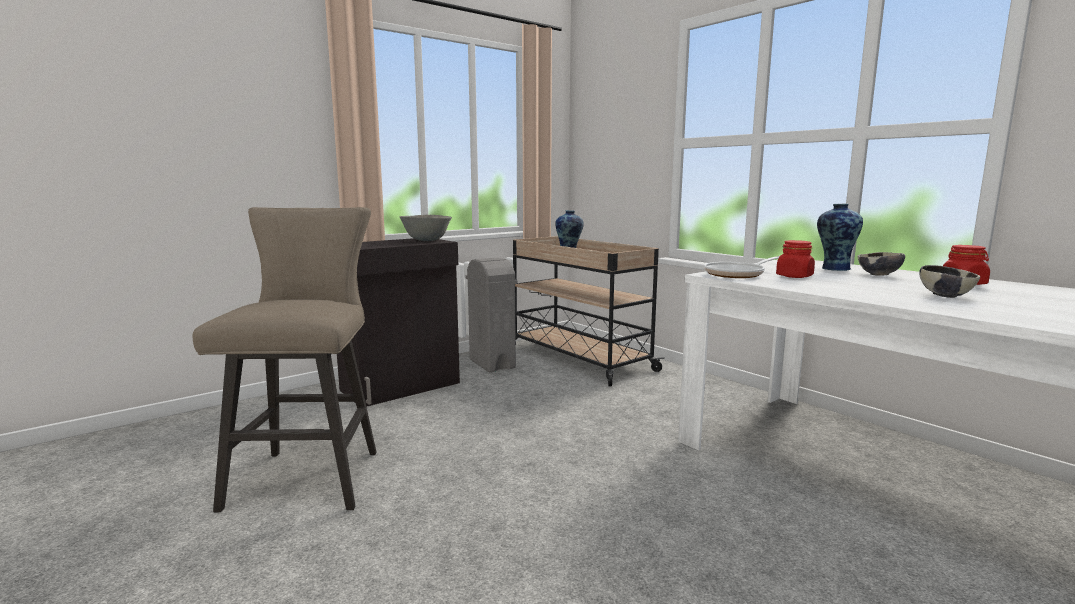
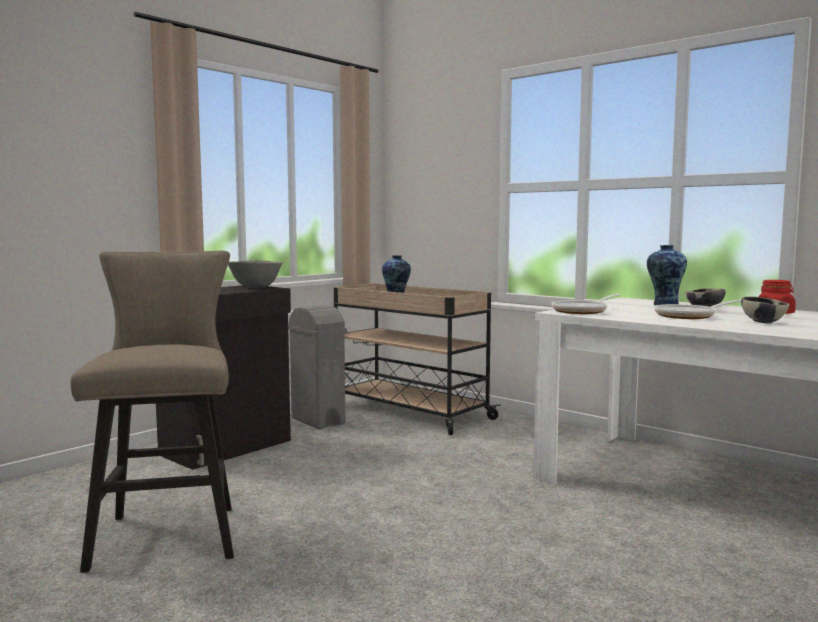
camera: 10 degrees left, 5 degrees down
(794, 276) = (633, 311): red jar -> none
(857, 284) = (689, 316): none -> frying pan

